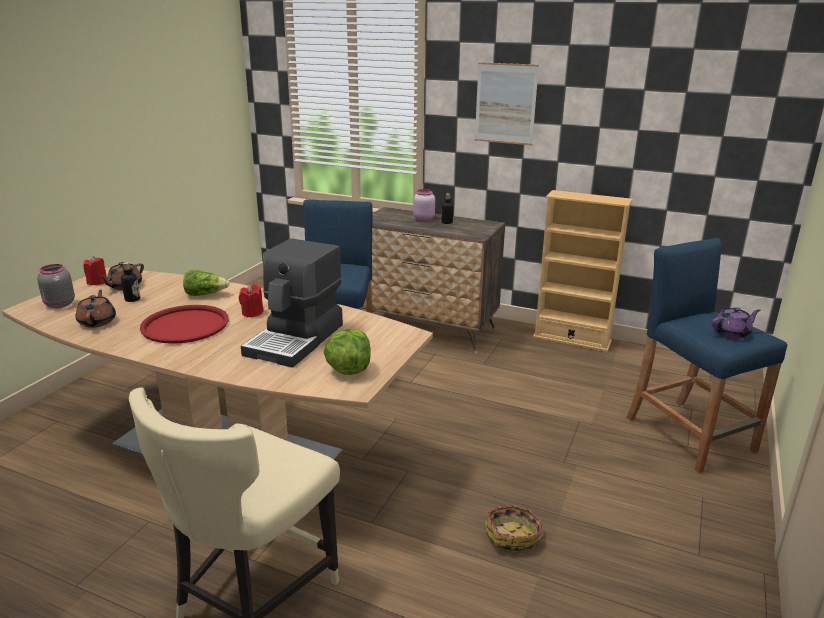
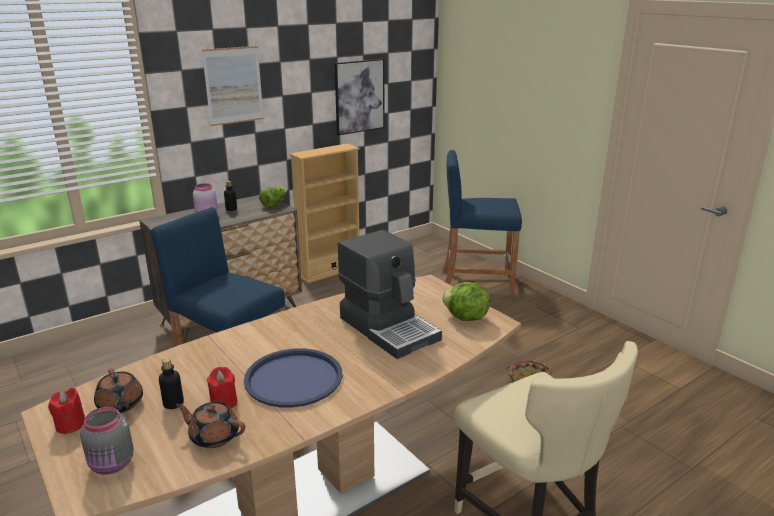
camera: 60 degrees left, 0 degrees up
(185, 325) = (294, 378): red tray -> blue tray
(205, 294) = (223, 354): lettuce -> lettuce (274, 204)
(252, 313) = (306, 337): red candle -> red candle (224, 403)
(668, 145) = (359, 96): none -> picture
(732, 333) = (499, 203): purple teapot -> none

